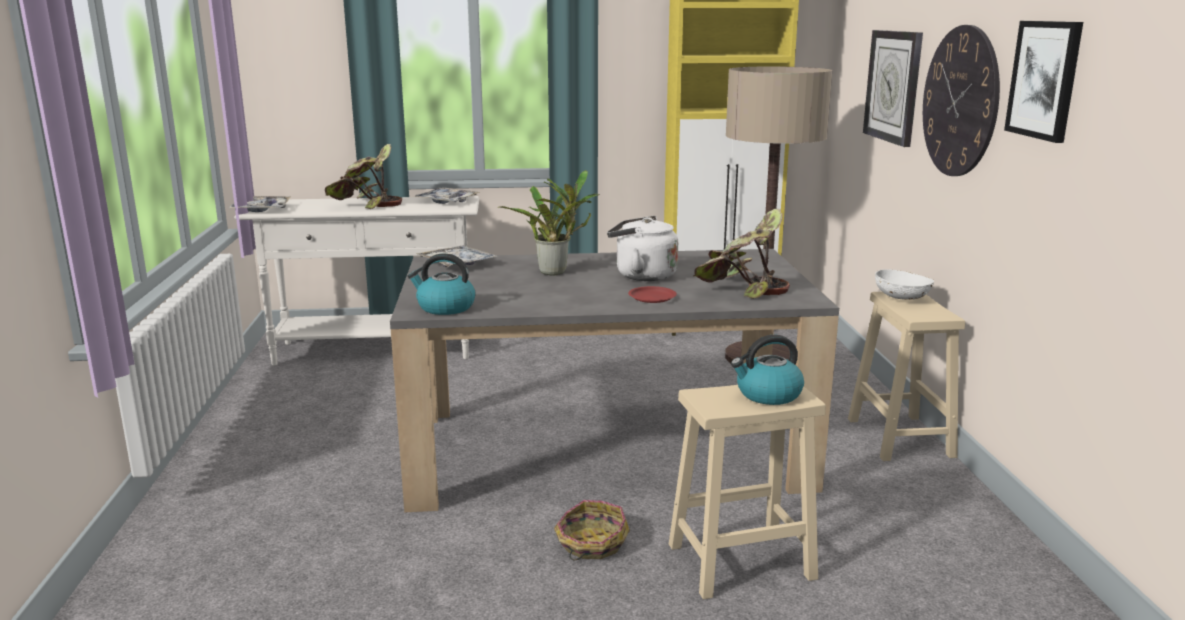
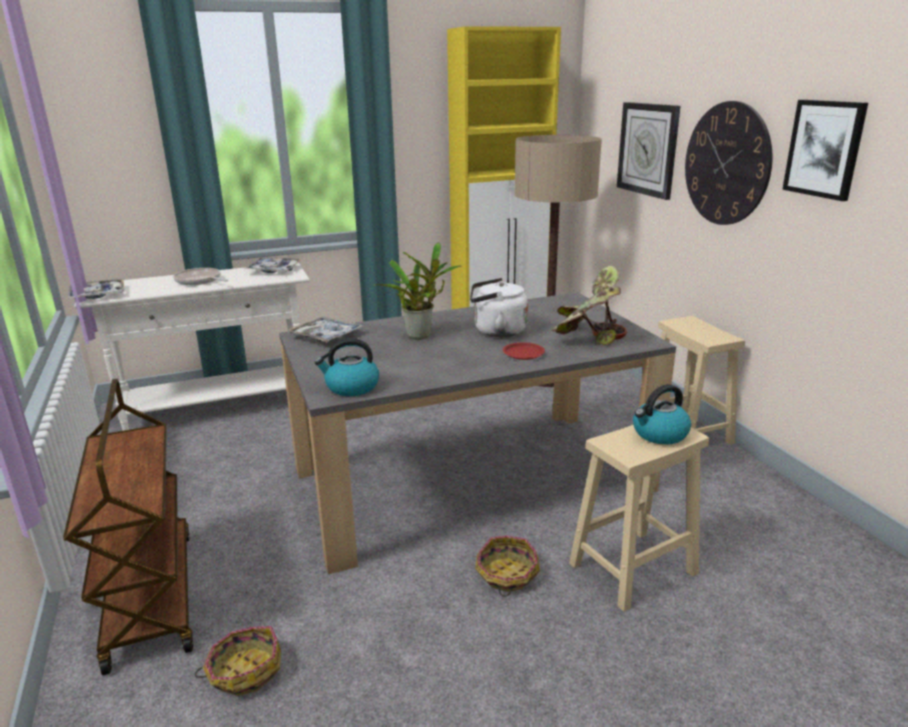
camera: 15 degrees left, 5 degrees up
(227, 502) = (150, 596): none -> brown cart
(281, 578) = (244, 670): none -> basket
(365, 205) = (200, 281): potted plant -> frying pan
(902, 298) = (685, 324): white bowl -> none

